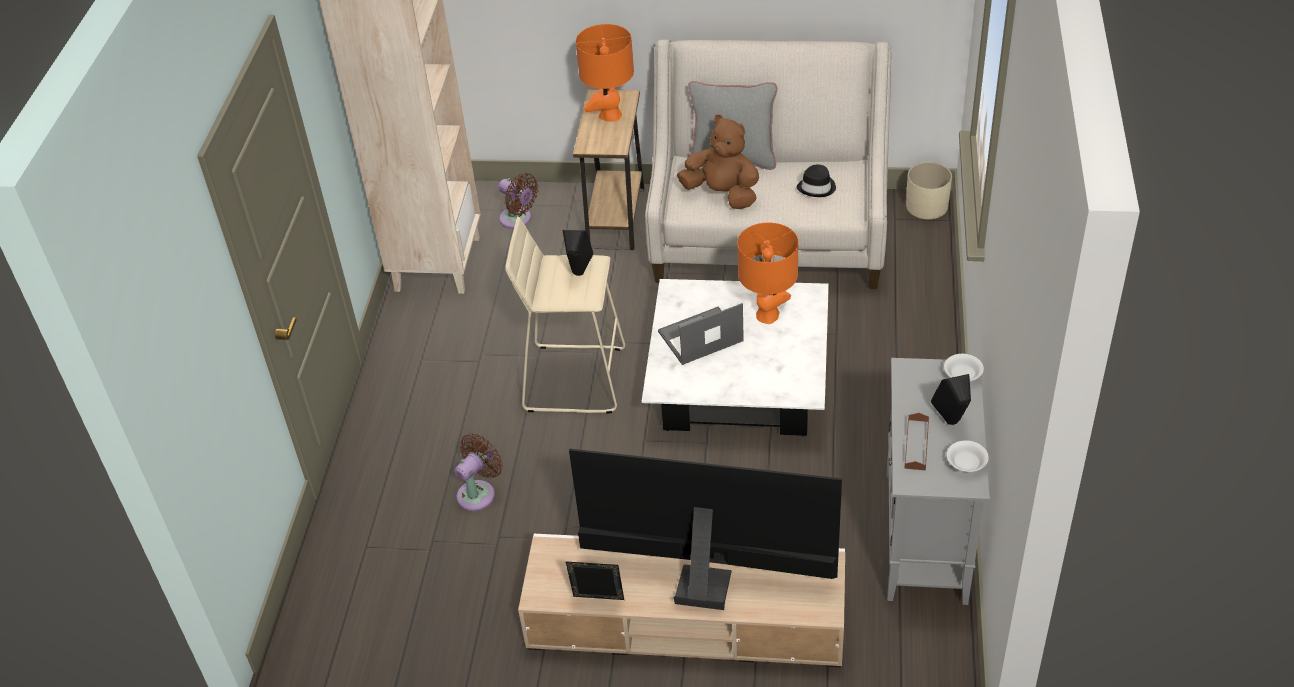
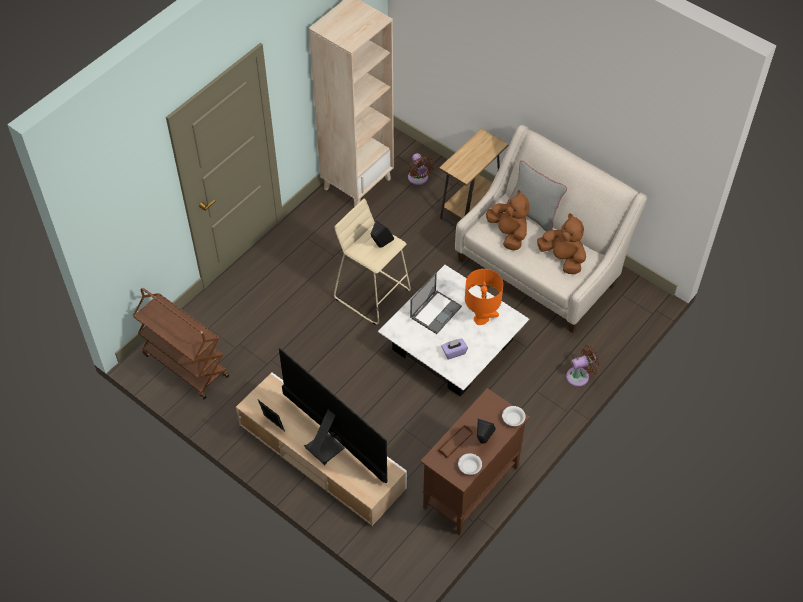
camera: 30 degrees right, 10 degrees up
(369, 616) = (185, 365): none -> brown cart
(479, 493) = (279, 331): brown fan -> brown fan (580, 376)
(610, 115) = (478, 152): orange table lamp -> none
(699, 337) = (436, 311): laptop -> laptop turned 120 degrees clockwise
(769, 371) = (454, 352): none -> purple tissue box
(817, 187) = (562, 258): black hat -> brown plush toy
(926, 538) = (470, 488): grey cabinet -> brown cabinet
(927, 206) = (648, 297): beige planter -> none

